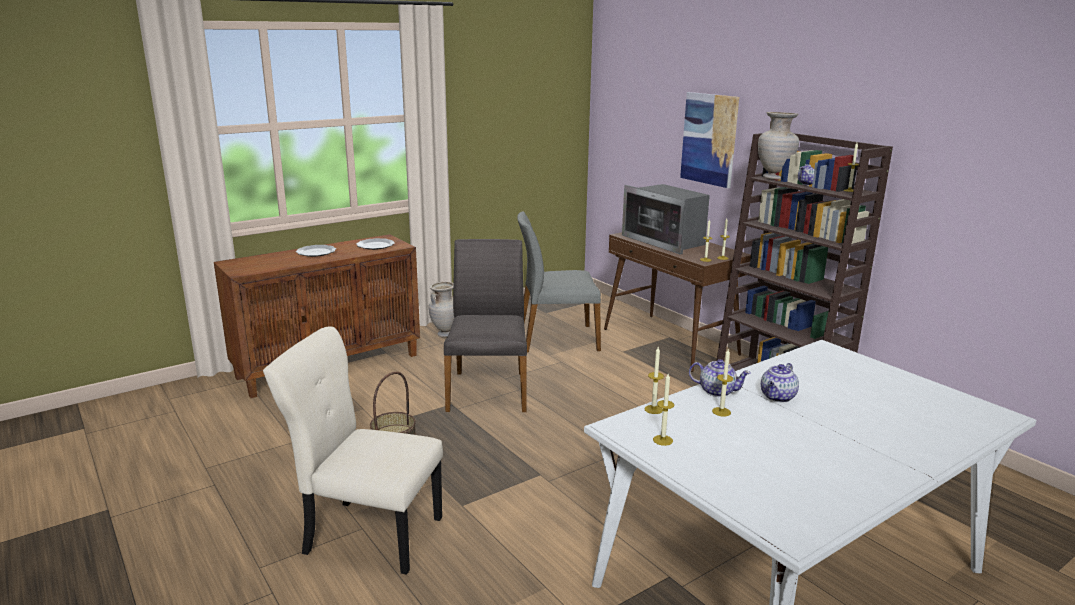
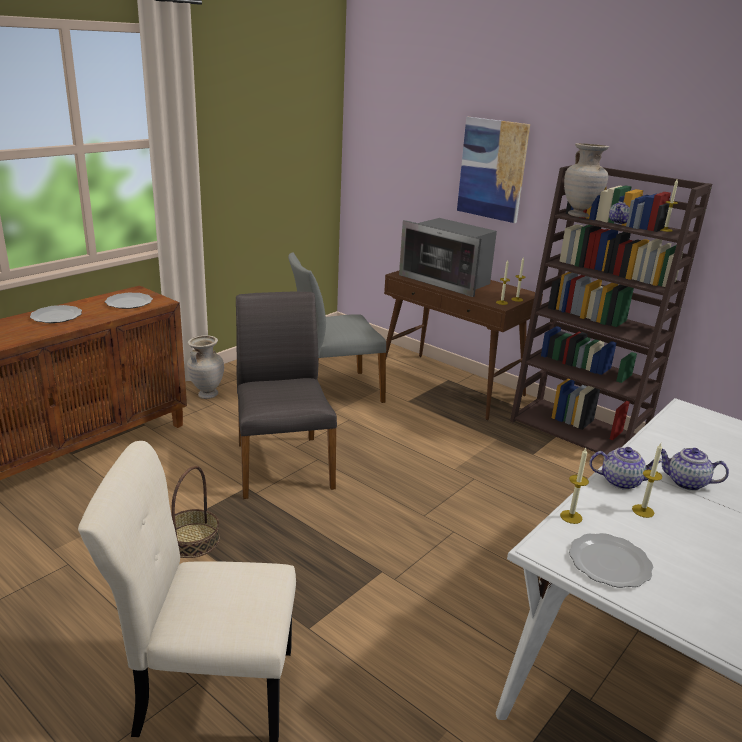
camera: 15 degrees left, 5 degrees up
(663, 440) = (608, 563): candle -> plate
(778, 397) = (685, 482): teapot -> teapot turned 90 degrees clockwise

